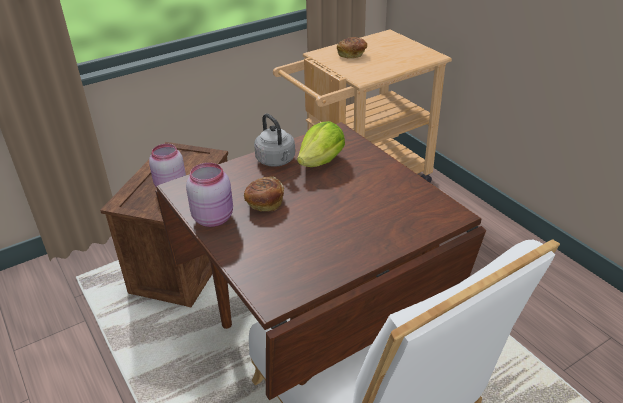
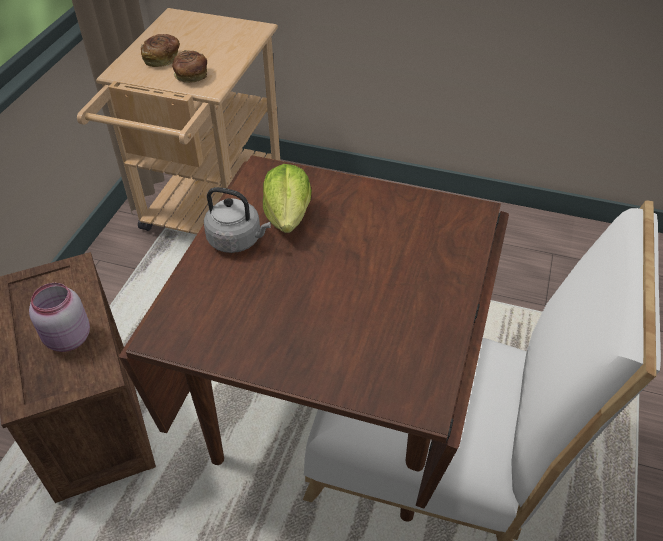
camera: 40 degrees left, 10 degrees up
(214, 217) = (251, 351): pink jar -> none
(264, 203) = (286, 300): bread -> bread (191, 76)

